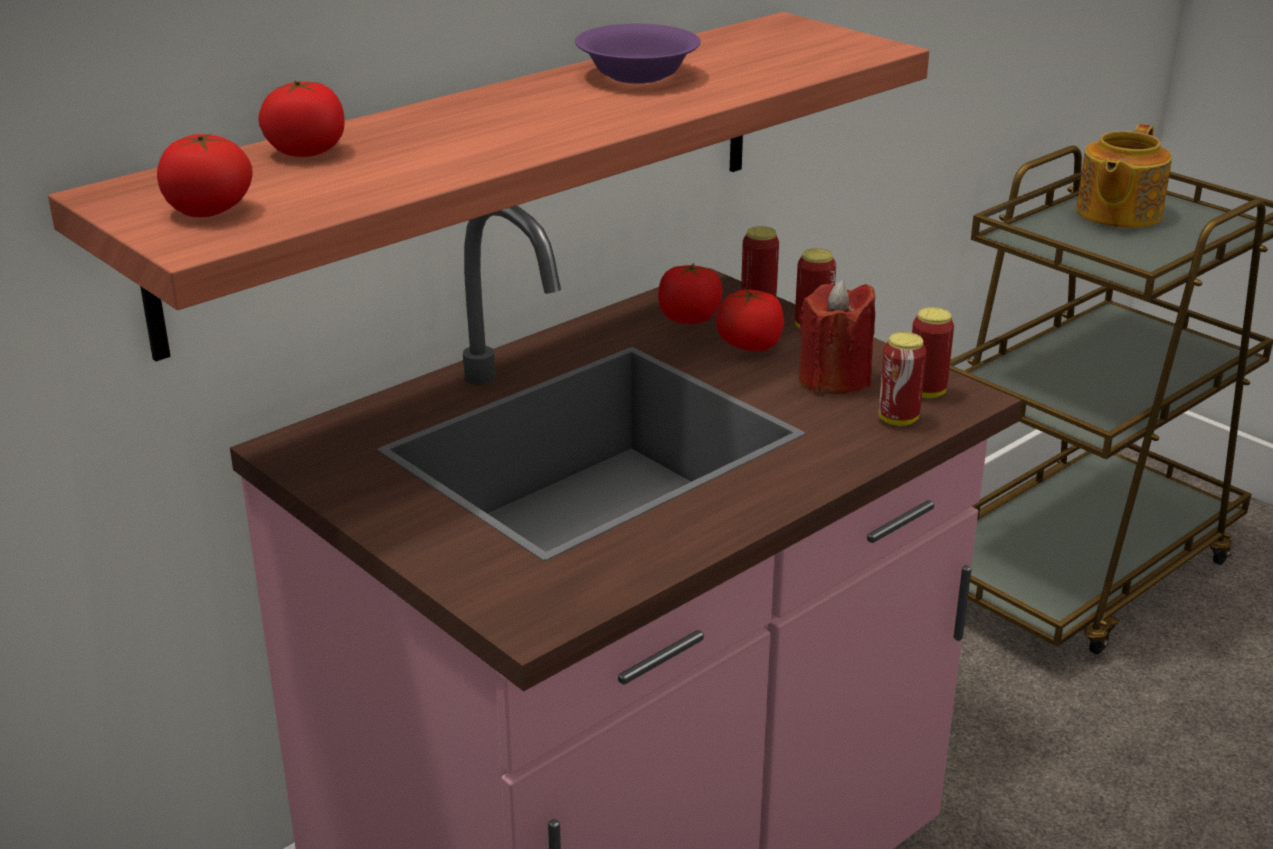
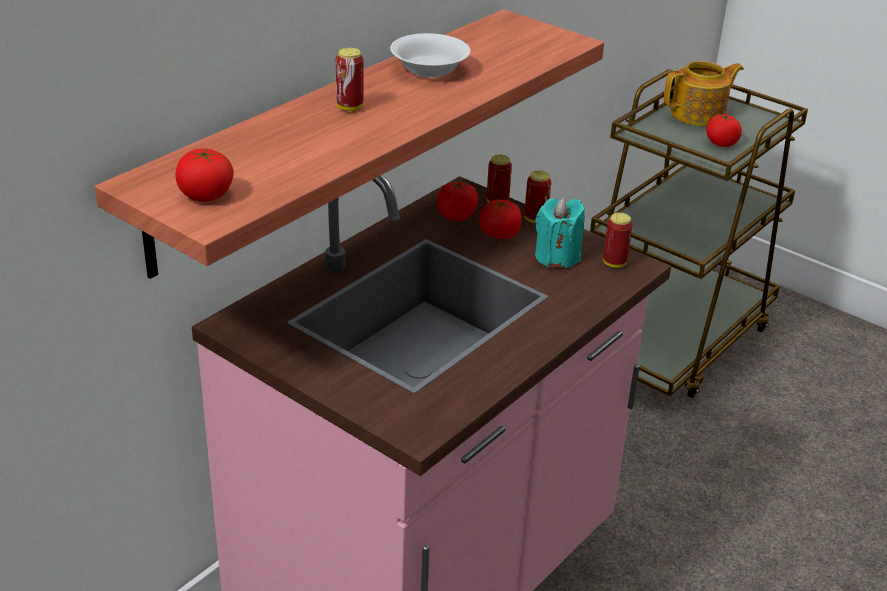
camera: 10 degrees left, 5 degrees up
(306, 151) = (245, 143): tomato -> tomato (721, 143)
(637, 74) = (429, 69): purple bowl -> white bowl
(834, 379) = (557, 257): red candle -> turquoise candle
(898, 419) = (601, 283): can -> can (349, 107)
(1116, 213) = (699, 114): teapot -> teapot turned 135 degrees counterclockwise

